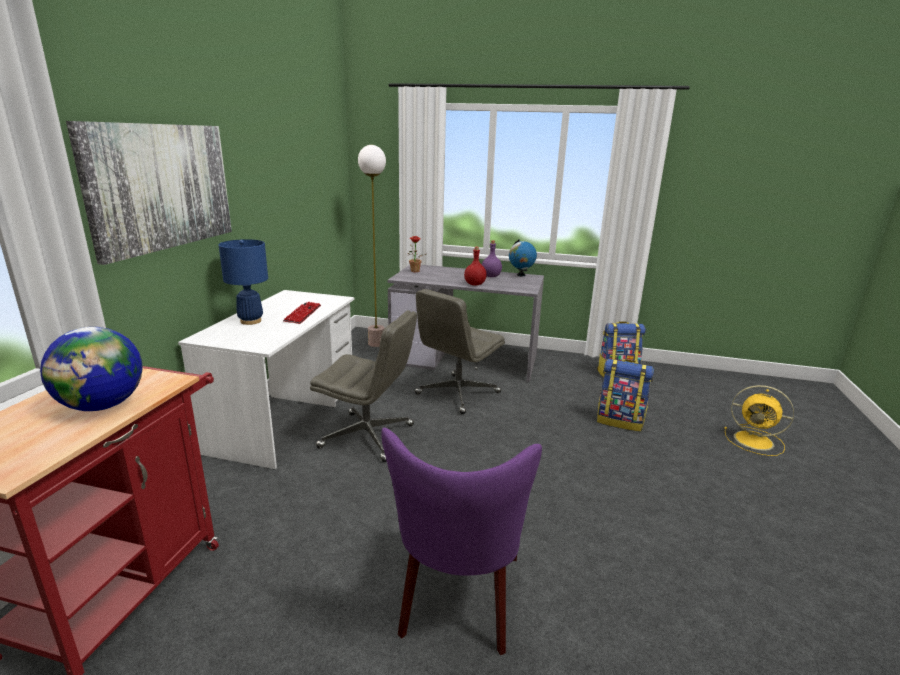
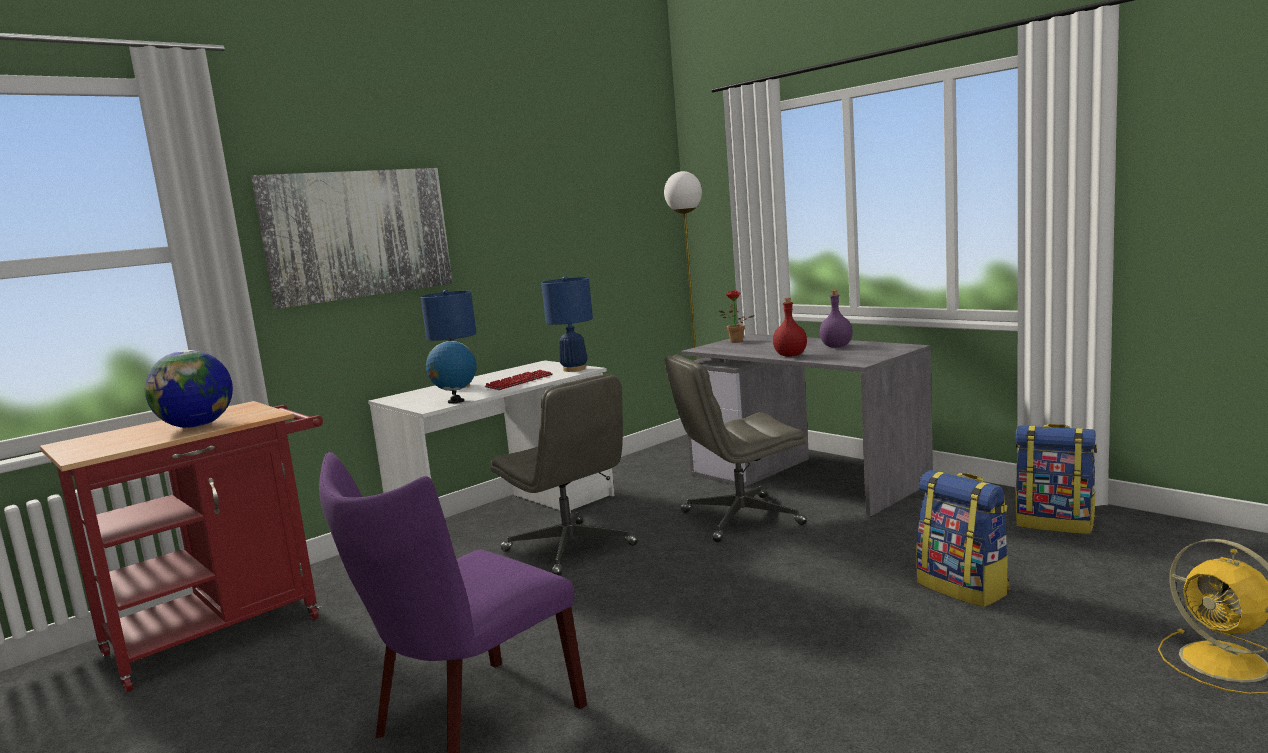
camera: 35 degrees right, 10 degrees down
(330, 299) = (574, 369): none -> blue table lamp
(521, 275) = (889, 345): globe -> globe (455, 401)

